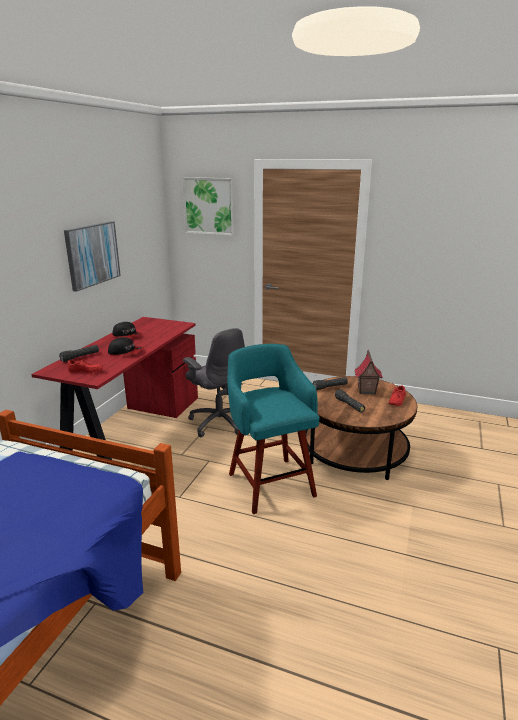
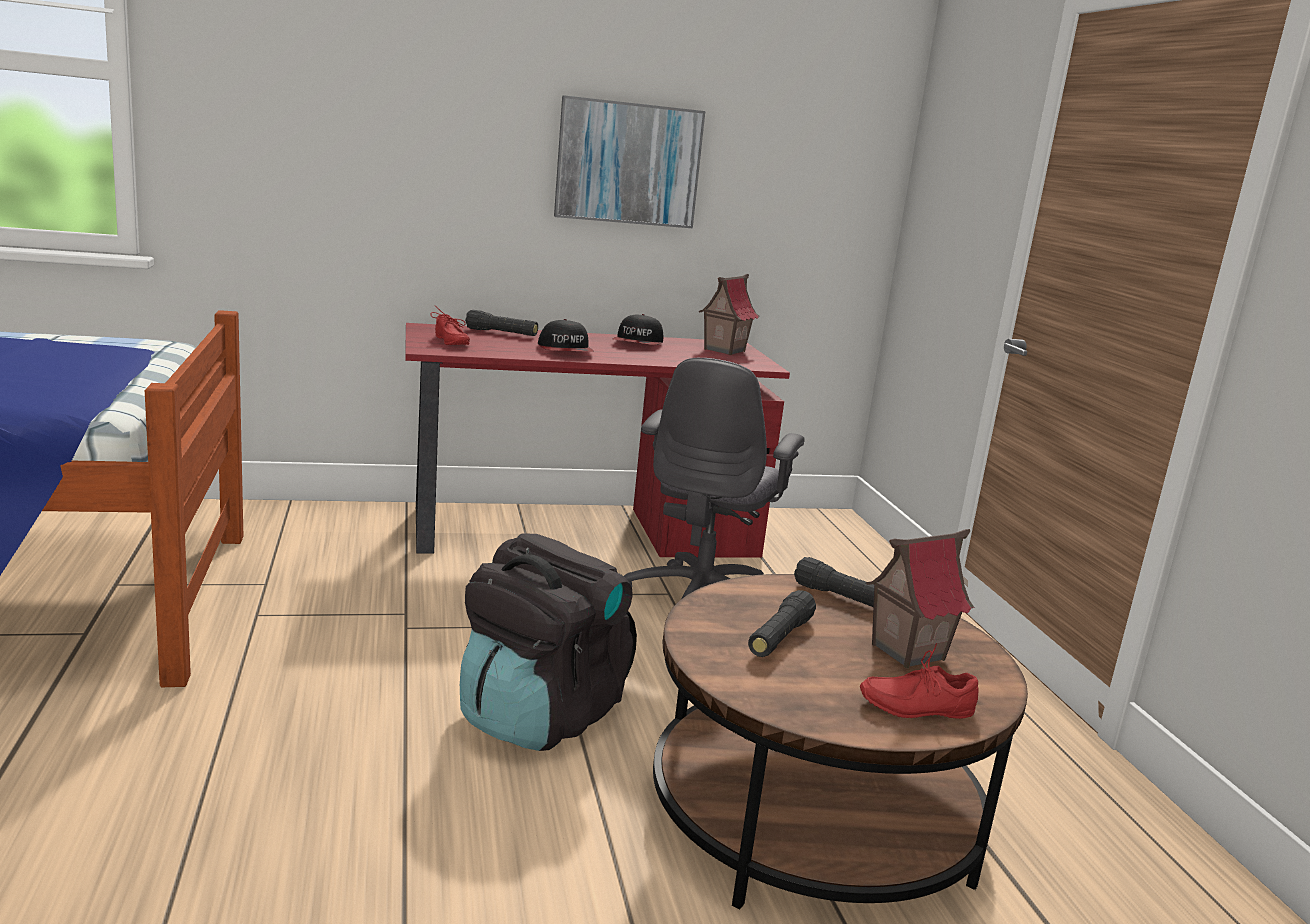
camera: 55 degrees right, 5 degrees down
(153, 324) = (724, 350): none -> toy house
(209, 206) = (972, 122): picture -> none
(270, 483) = (540, 715): turquoise stool -> black backpack

